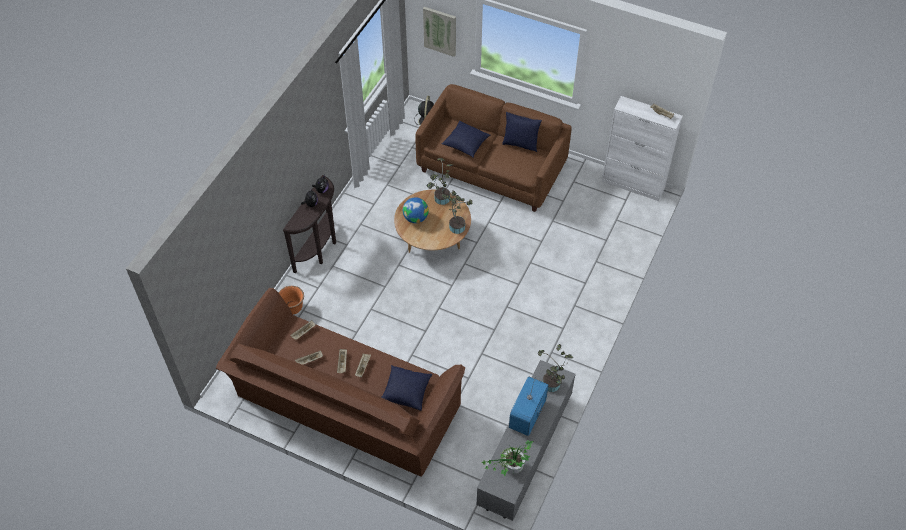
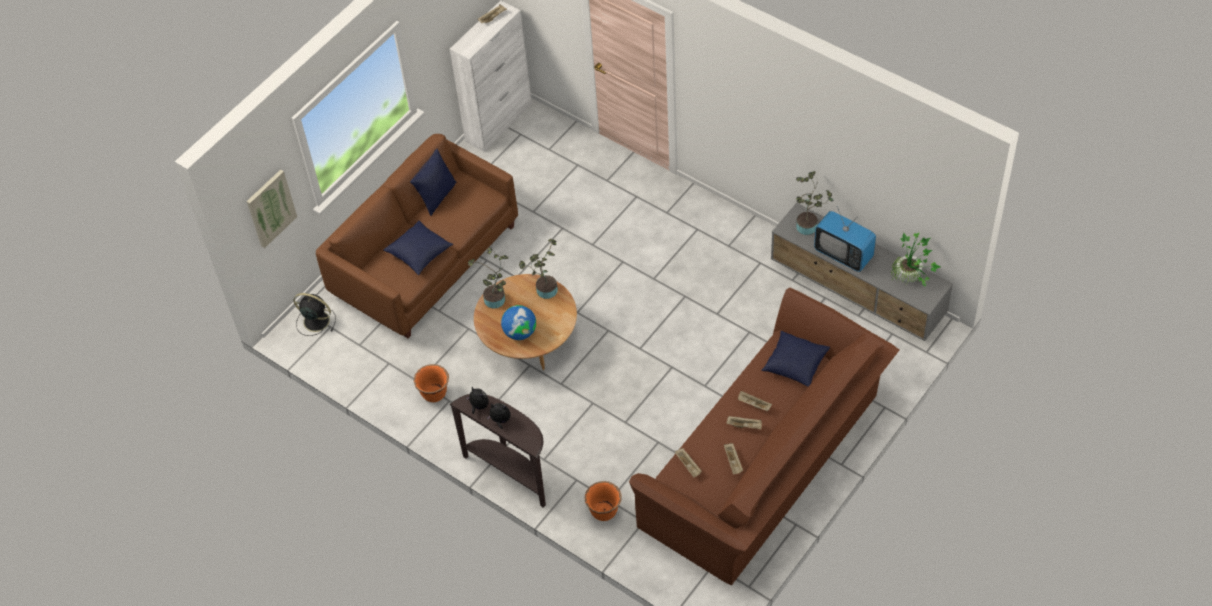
camera: 75 degrees left, 0 degrees up
(378, 195) = (434, 394): none -> orange planter

